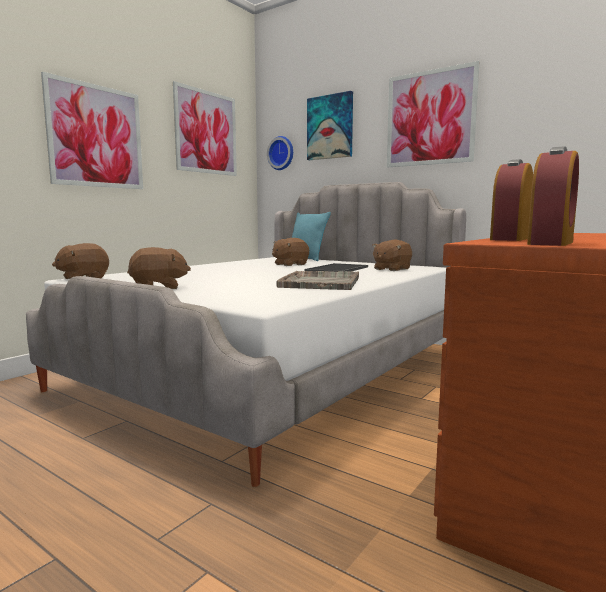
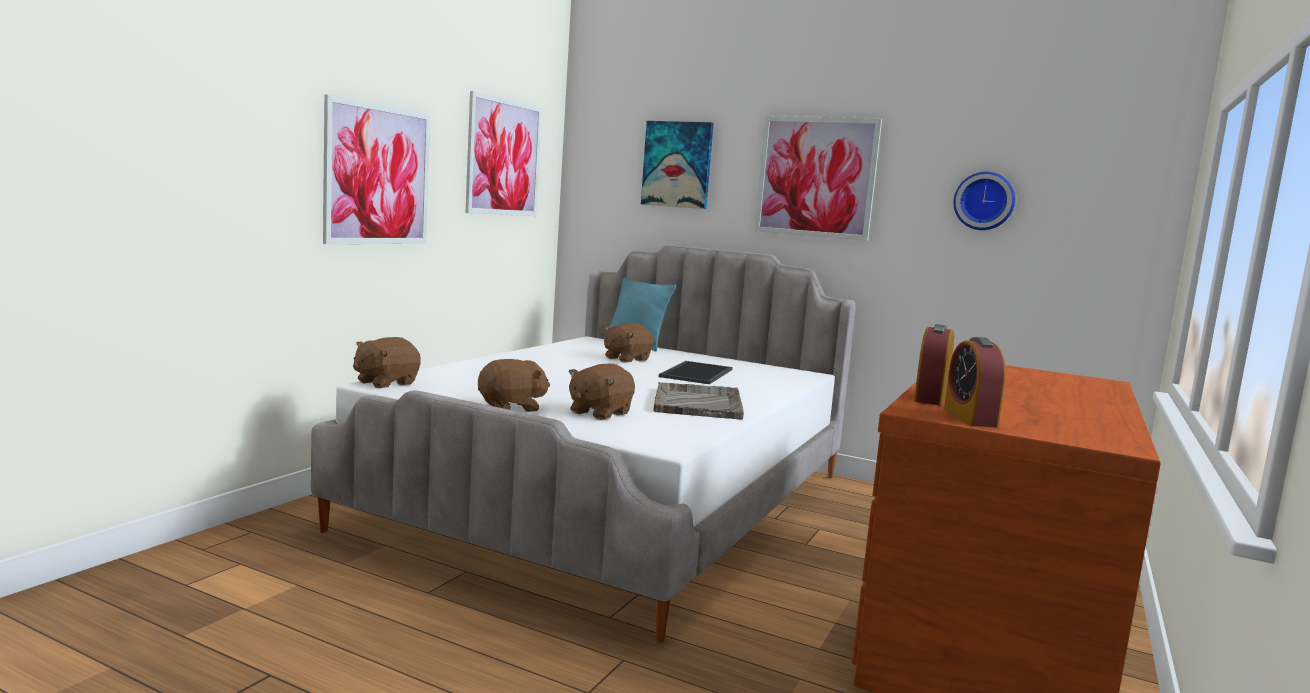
camera: 10 degrees left, 0 degrees up
(282, 153) = (602, 188): wall clock -> wall clock (984, 201)
(391, 269) = (764, 376): brown plush toy -> brown plush toy (599, 413)
(550, 243) = (970, 418): alarm clock -> alarm clock turned 150 degrees clockwise

